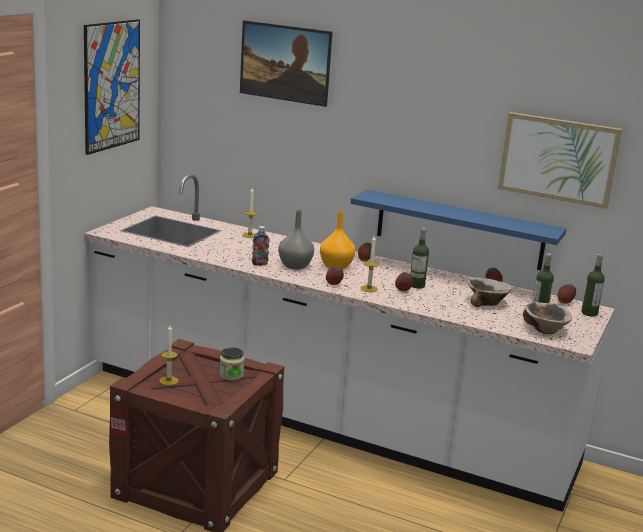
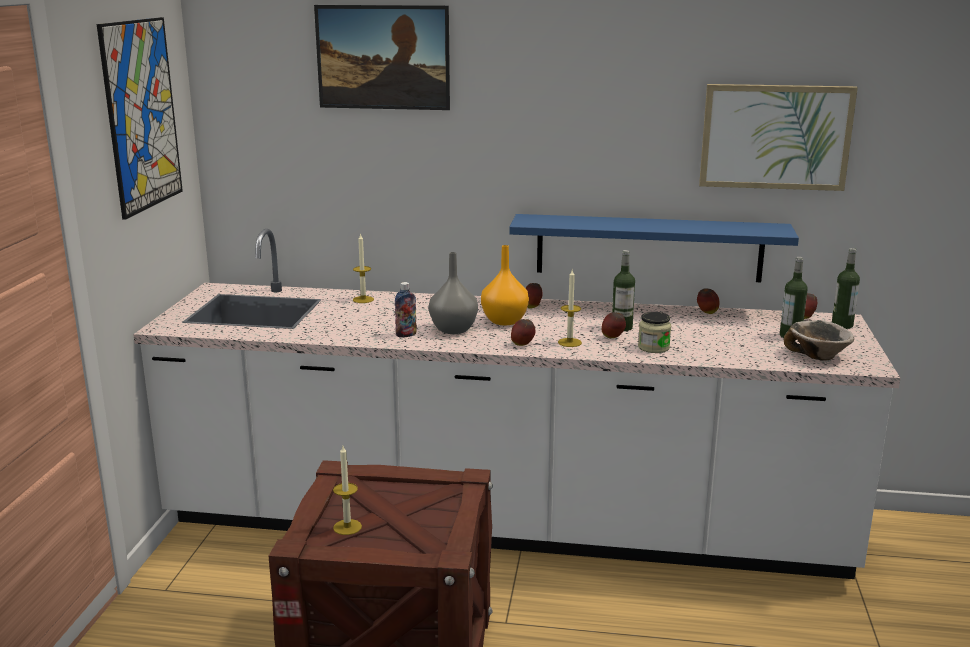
camera: 15 degrees left, 0 degrees up
(231, 375) = (428, 498): jar -> jar (653, 347)
(486, 302) = (720, 334): bowl -> none

